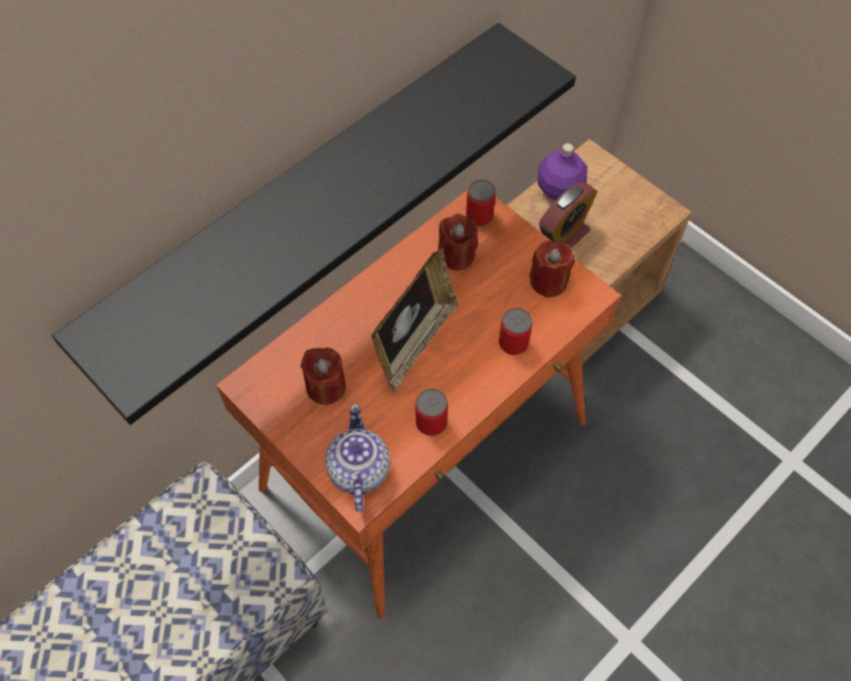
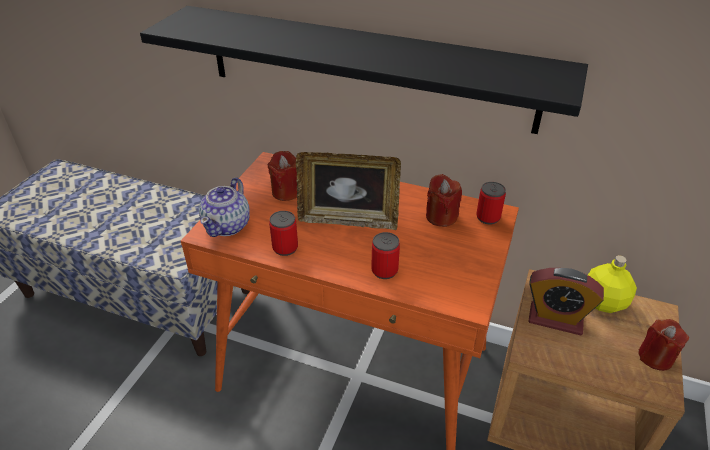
camera: 65 degrees right, 20 degrees down
(358, 471) = (228, 225): teapot -> teapot turned 135 degrees clockwise
(548, 281) = (460, 274): red candle -> red candle (655, 357)
(560, 189) = (604, 302): purple bottle -> yellow bottle

